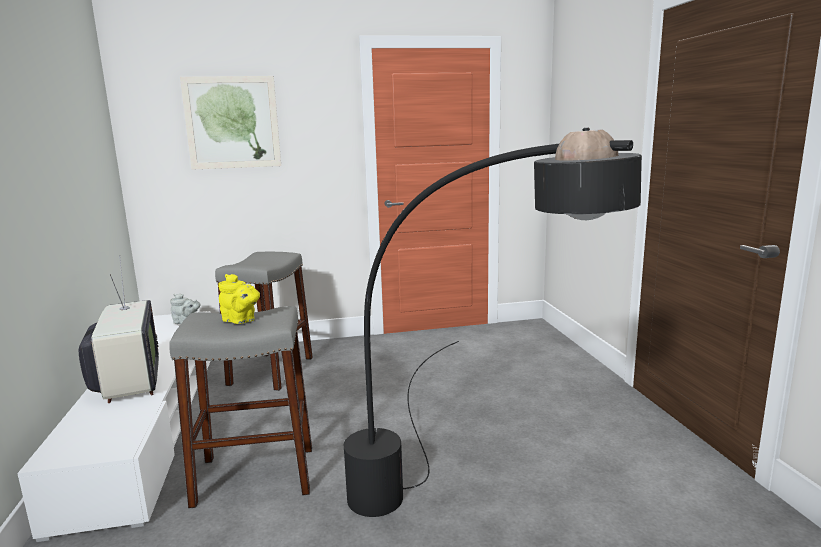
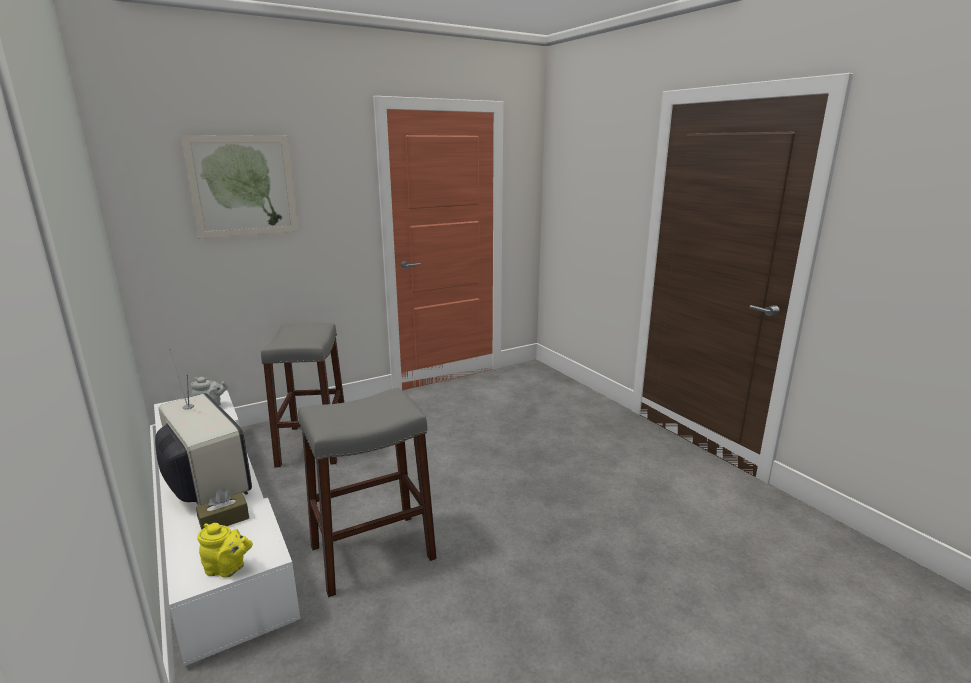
camera: 20 degrees left, 5 degrees up
(116, 413) = (224, 520): none -> brown tissue box
(241, 320) = (364, 410): yellow teapot -> yellow teapot (228, 569)
(447, 513) = (562, 549): black floor lamp -> none

